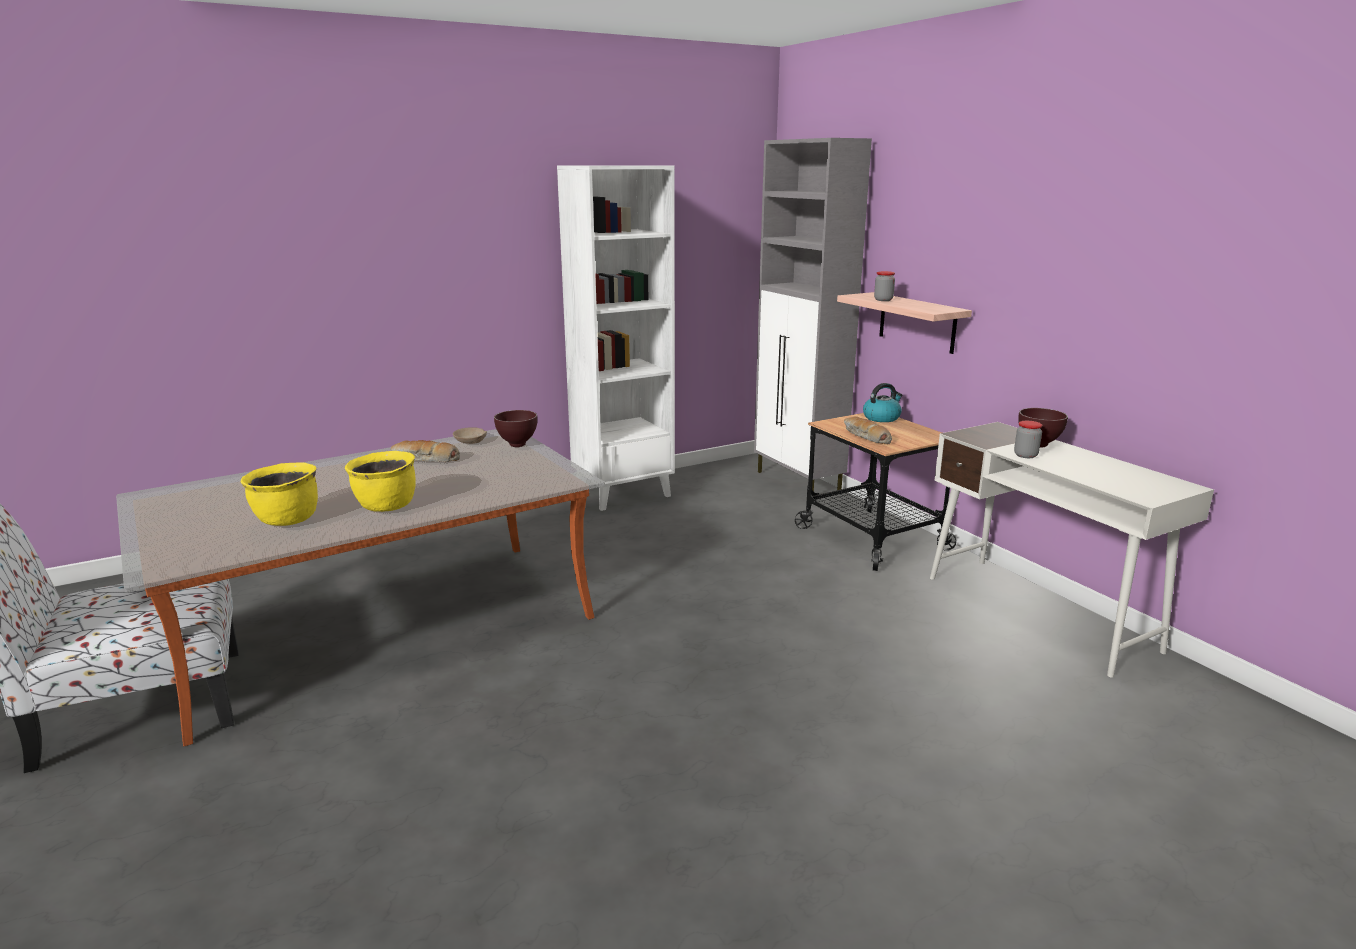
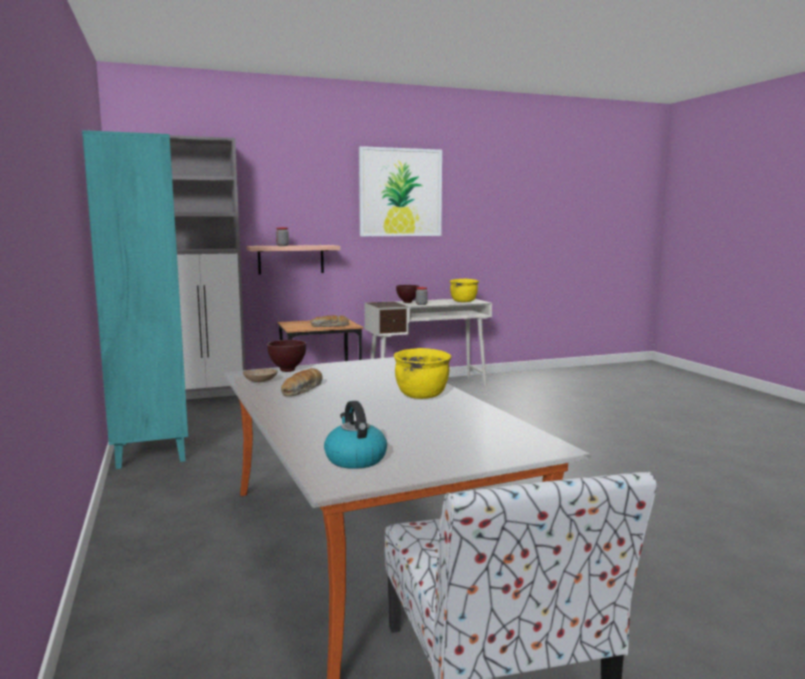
camera: 80 degrees left, 10 degrees down
(287, 520) = (444, 419): yellow cooking pot -> yellow cooking pot (464, 301)
(623, 492) = (151, 452): white bookcase -> turquoise bookcase
(881, 418) = (295, 322): kettle -> kettle (355, 459)
(1098, 224) = (400, 192): none -> picture

